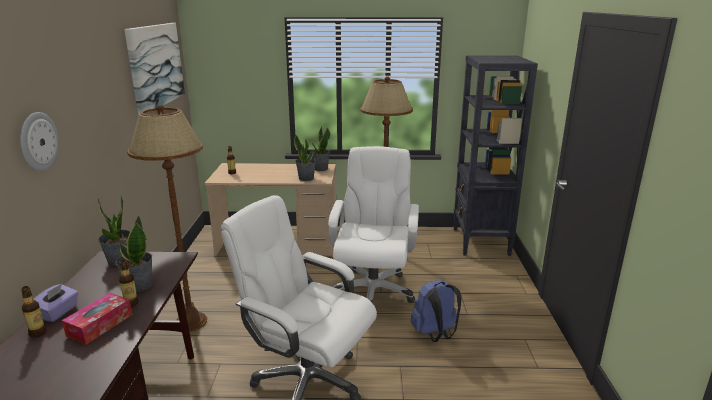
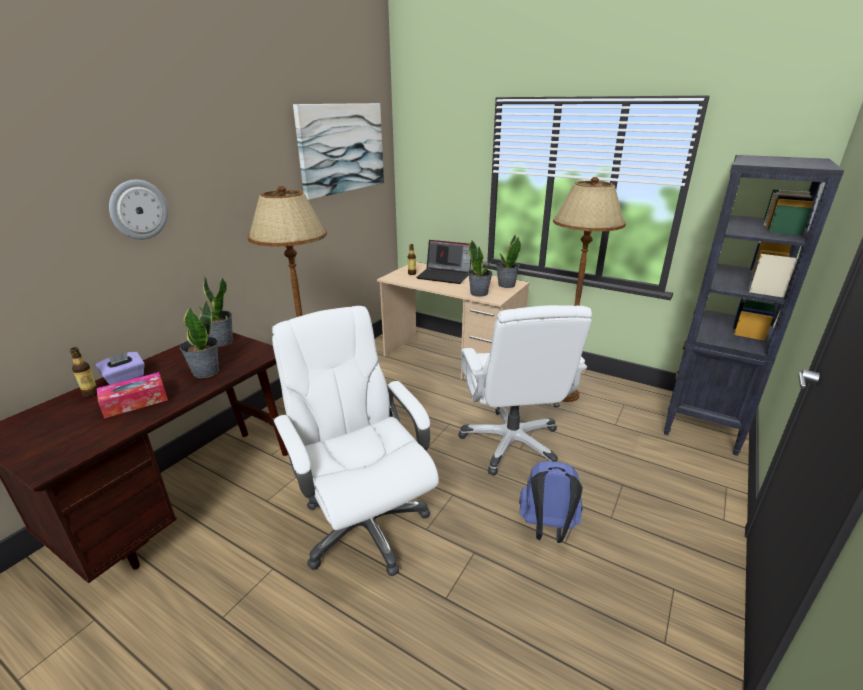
camera: 30 degrees right, 5 degrees up
(131, 303) = (180, 388): bottle -> none
(263, 170) = (445, 276): none -> laptop
(372, 290) = (512, 443): white office chair -> white office chair turned 135 degrees clockwise

